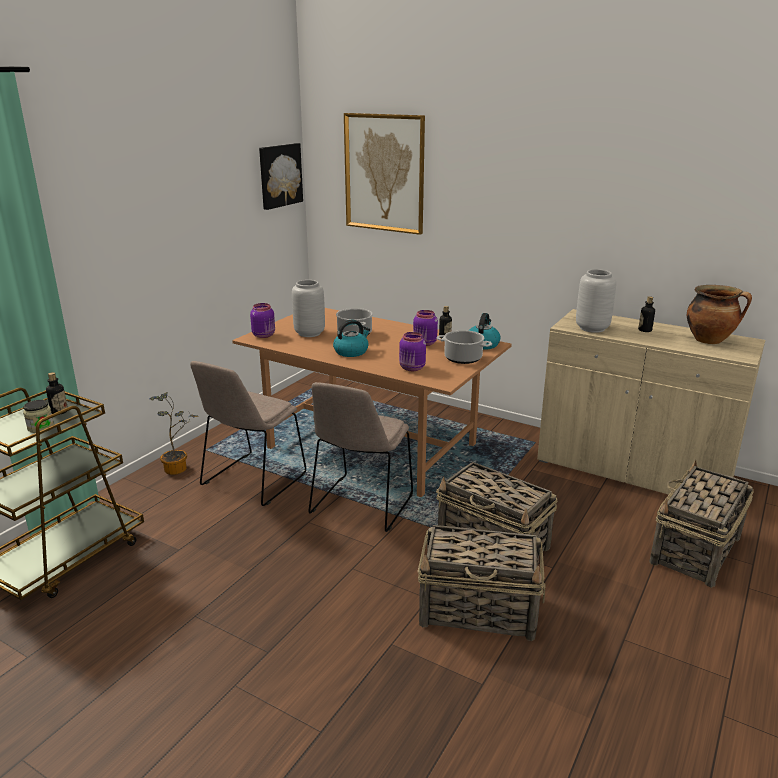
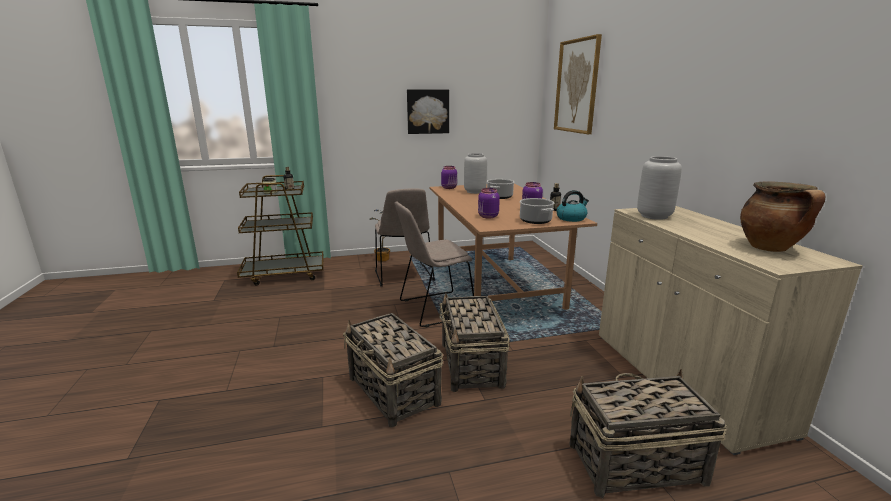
camera: 45 degrees right, 5 degrees down
(252, 481) = (404, 276): beige chair -> beige chair turned 90 degrees counterclockwise
(279, 175) = (515, 90): picture -> picture (427, 111)
(351, 351) = (474, 203): kettle -> none
(645, 330) = (709, 227): bottle -> none

